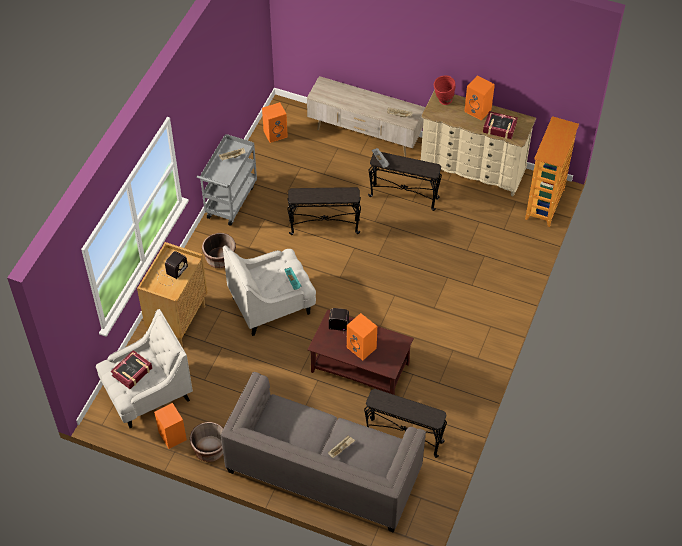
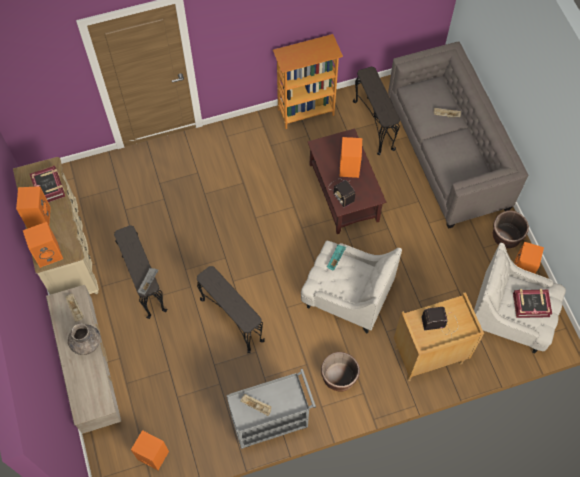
camera: 130 degrees left, 10 degrees up
(368, 108) = (86, 343): none -> grey vase
(443, 101) = (49, 253): red vase -> orange speaker
(545, 205) = (66, 175): bookcase -> bookcase (305, 111)

